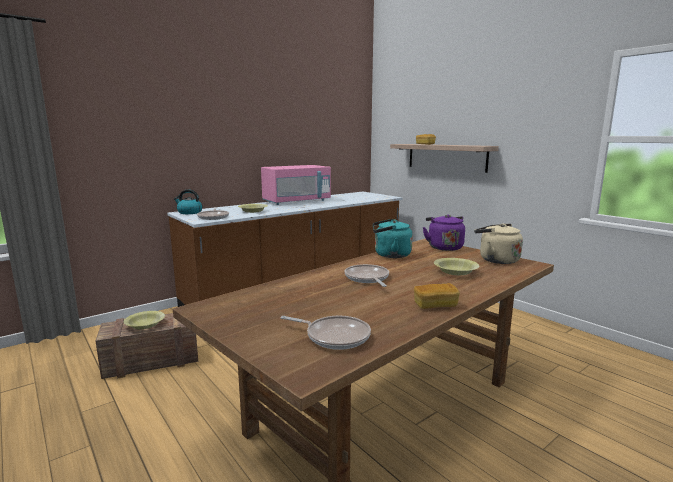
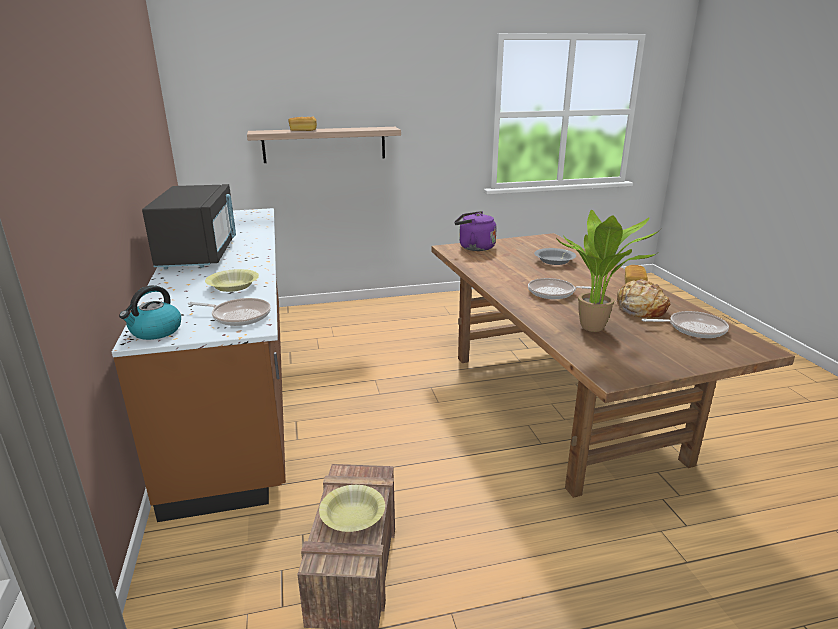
camera: 65 degrees left, 10 degrees up
(296, 297) = (596, 329): none -> potted plant
(297, 201) = (199, 254): pink microwave -> black microwave
(334, 336) = (693, 329): frying pan -> frying pan turned 45 degrees clockwise
(367, 311) = (640, 308): none -> bread
(390, 255) = (482, 270): turquoise kettle -> none
(455, 272) = (554, 261): yellow bowl -> grey bowl
(496, 260) = (529, 243): beige kettle -> none

